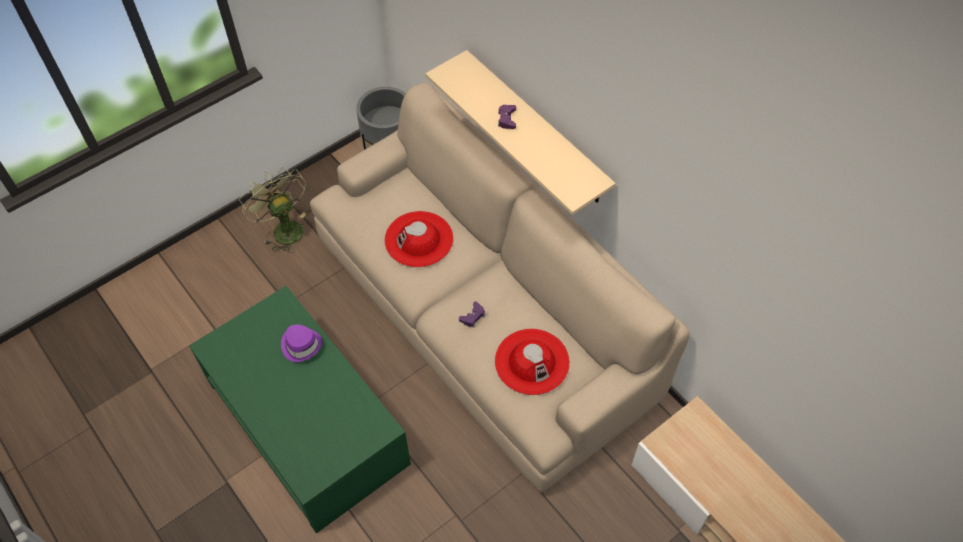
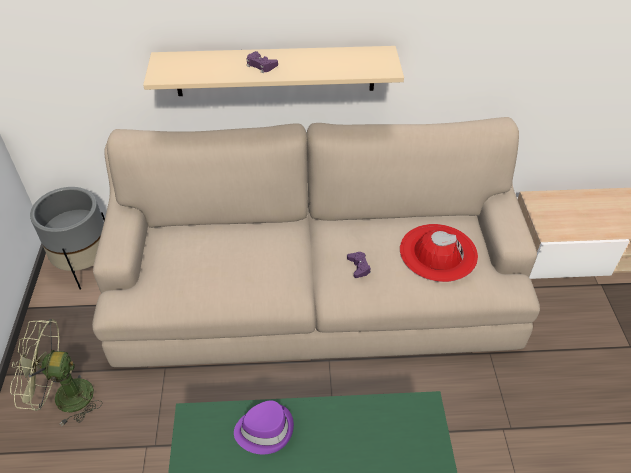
camera: 55 degrees left, 10 degrees down
(419, 239) = (239, 259): red hat -> none

